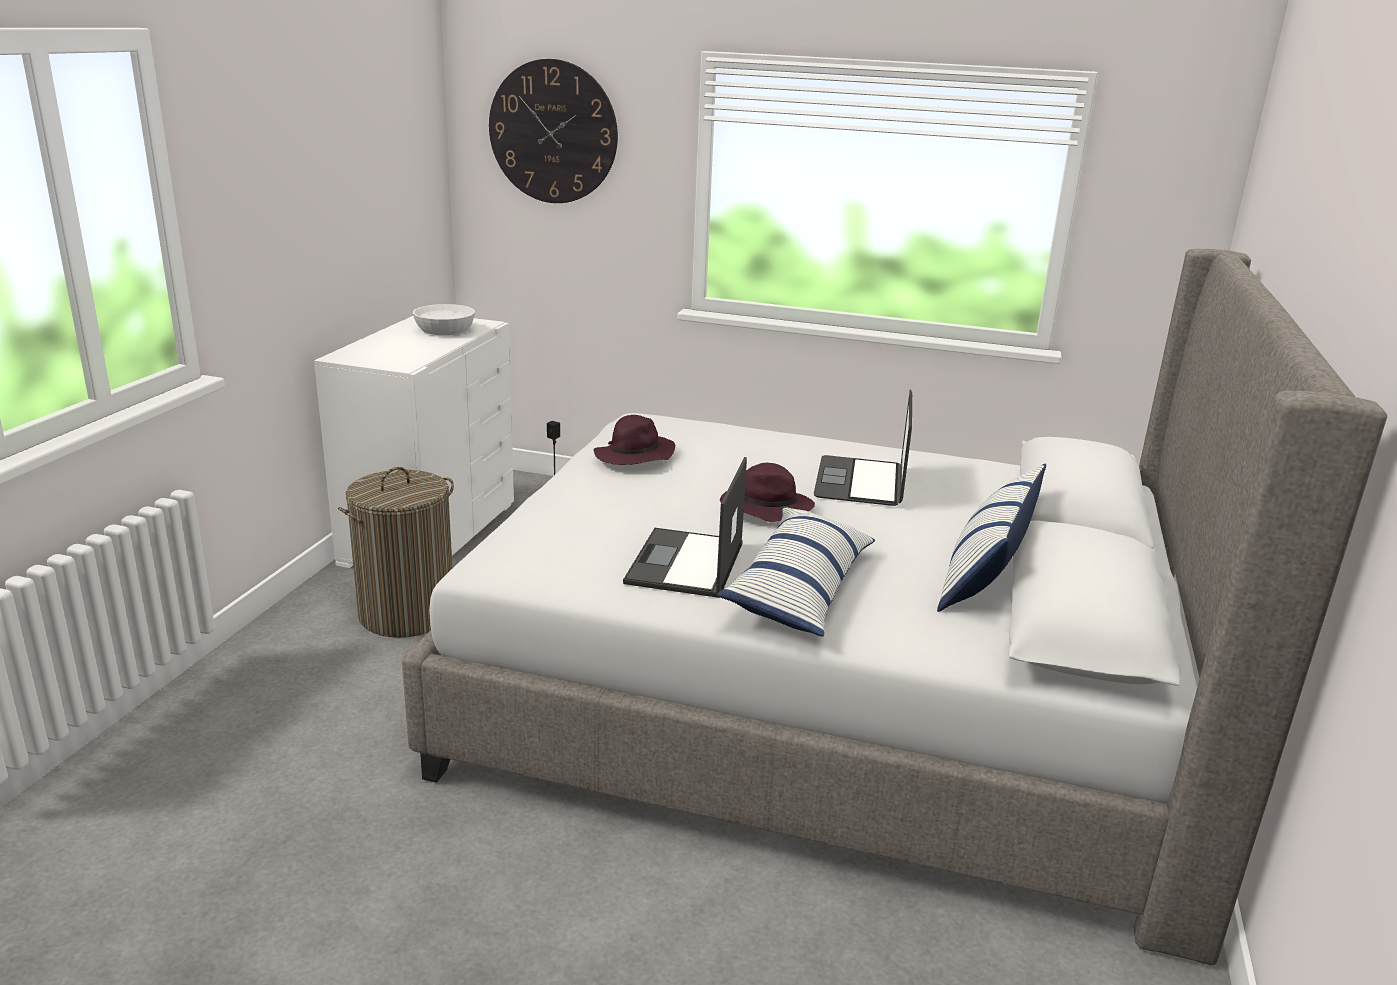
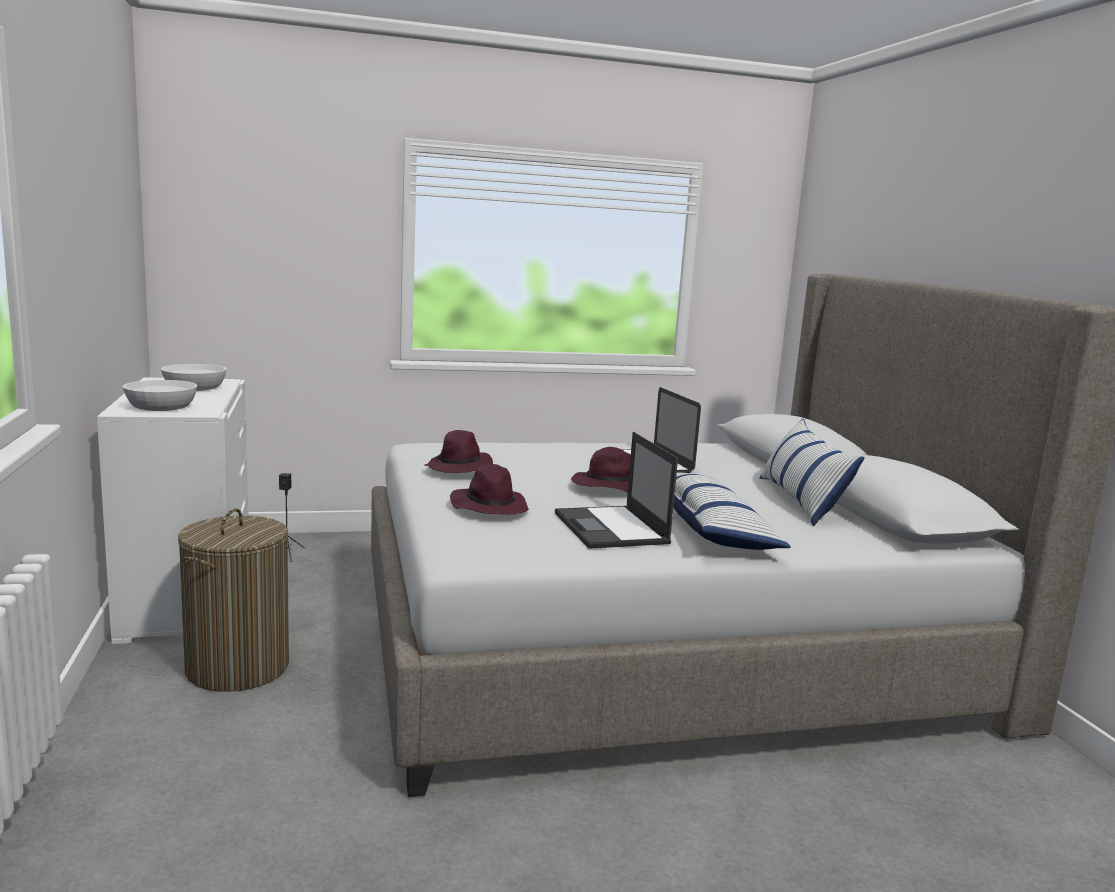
camera: 30 degrees left, 10 degrees down
(381, 353) = (162, 406): none -> white bowl
(553, 132) = (261, 206): wall clock -> none
(595, 512) = (489, 507): none -> purple hat

